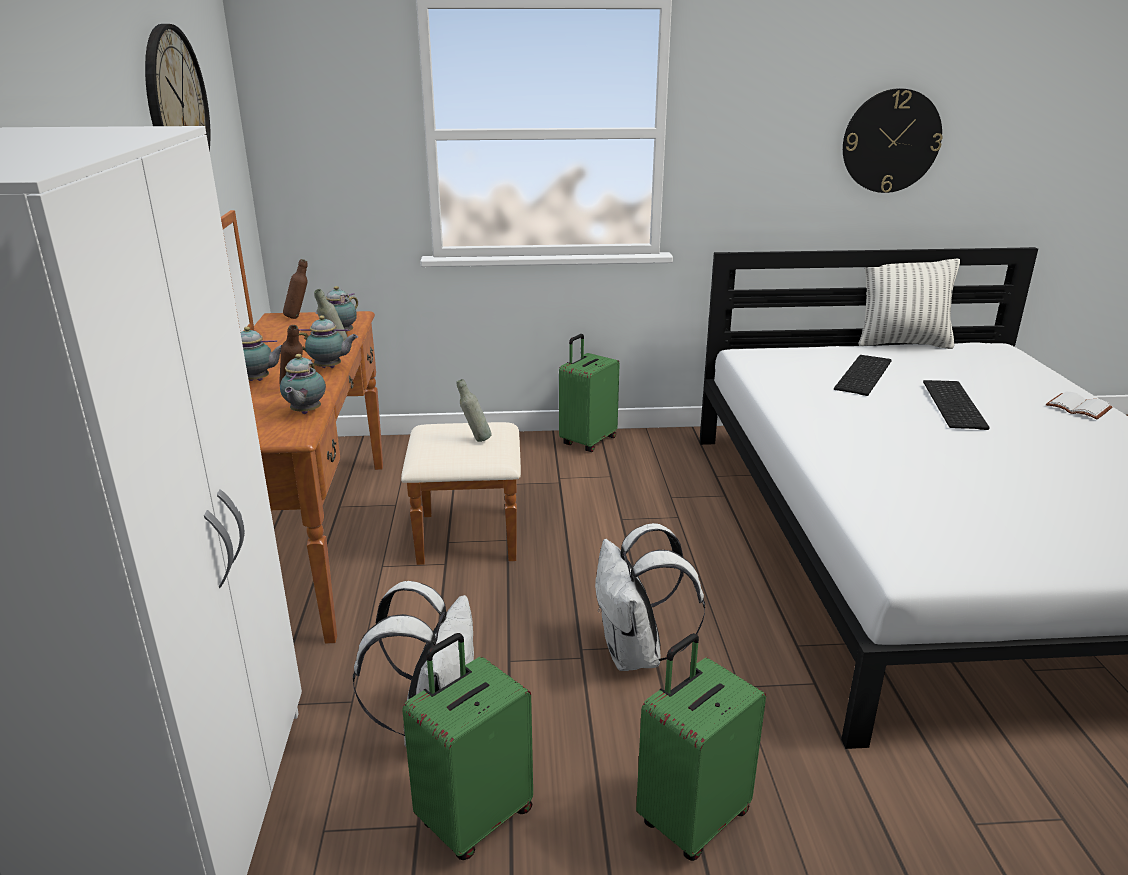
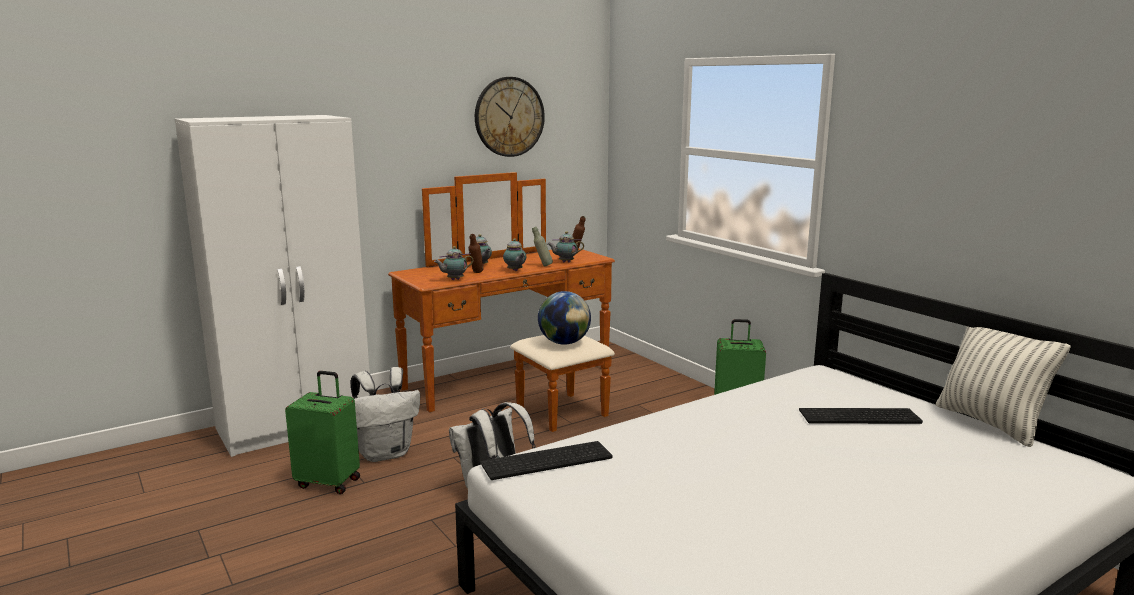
camera: 60 degrees right, 10 degrees down
(475, 440) = (564, 343): grey bottle -> globe
(692, 817) = (362, 541): green suitcase -> none
(891, 141) = (1033, 198): wall clock -> none
(956, 405) = (850, 459): keyboard -> keyboard (546, 462)
(1076, 408) = (967, 522): white book -> none

